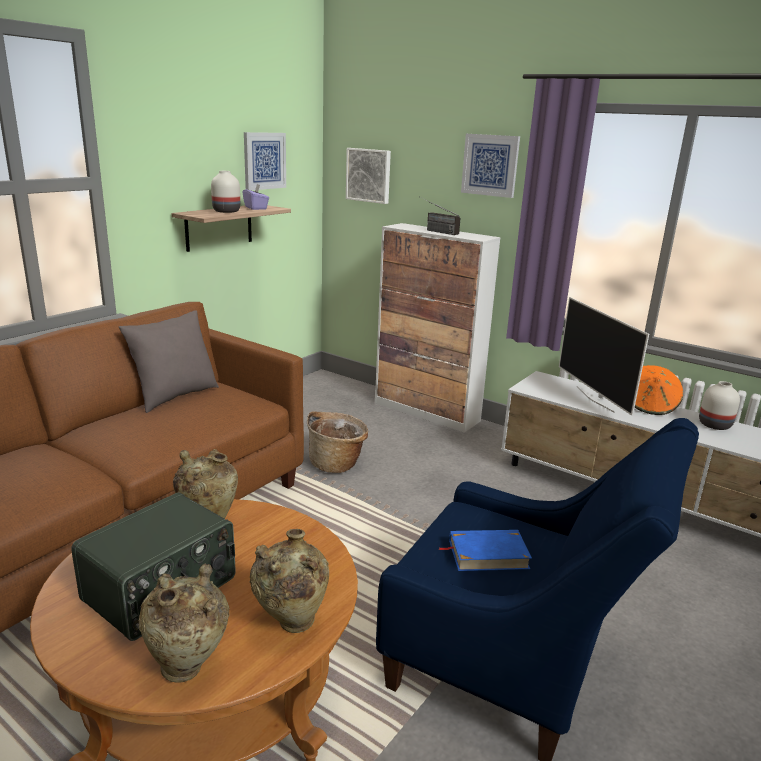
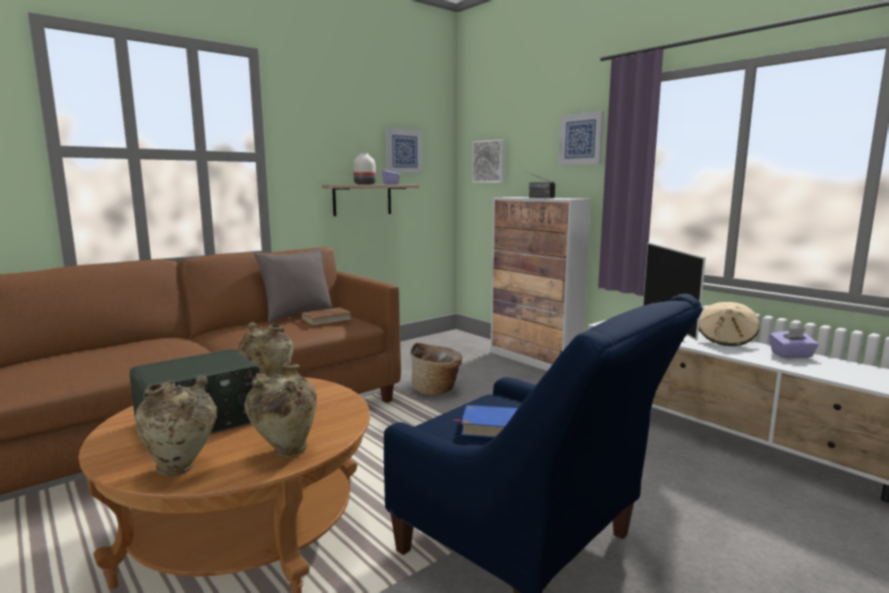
camera: 15 degrees right, 10 degrees down
(218, 404) = (326, 320): none -> brown book
(649, 406) = (726, 340): orange hat -> beige hat
(714, 424) = (791, 355): white vase -> purple tissue box

